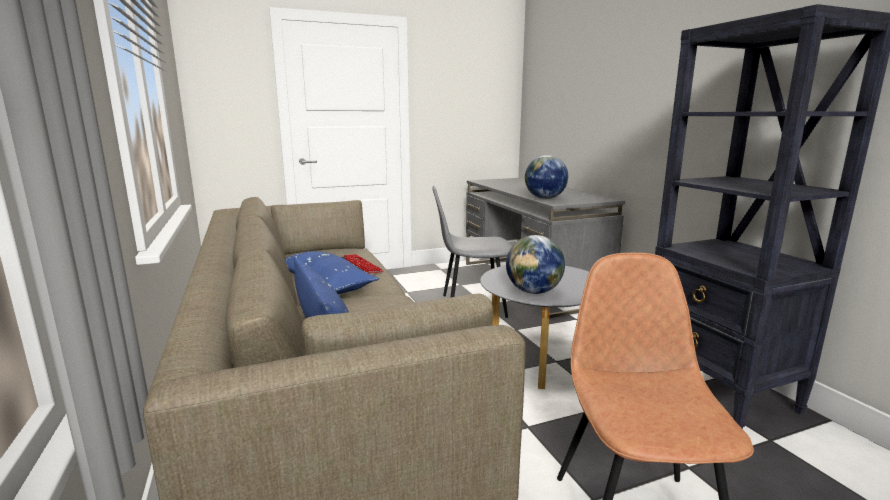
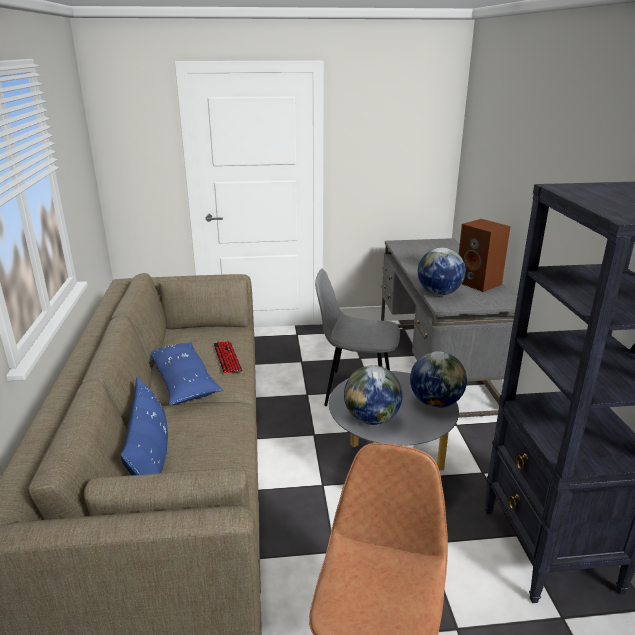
camera: 15 degrees right, 10 degrees up
(572, 193) = (479, 283): none -> brown speaker
(581, 277) = (435, 402): none -> globe

